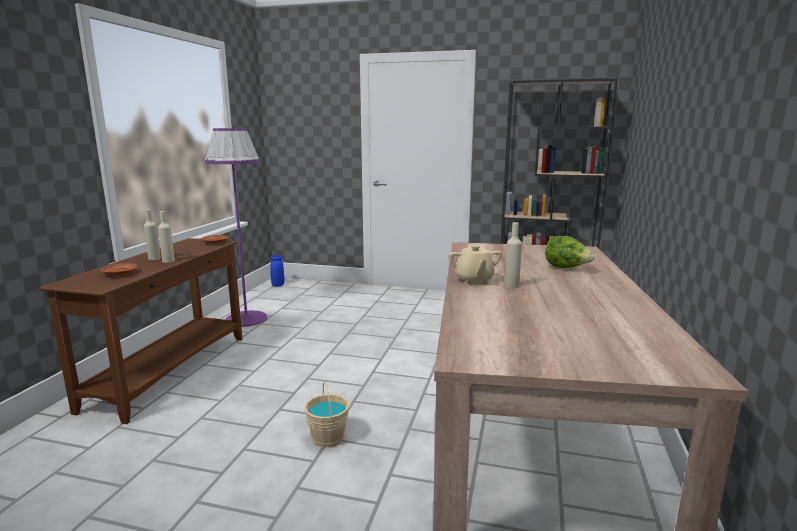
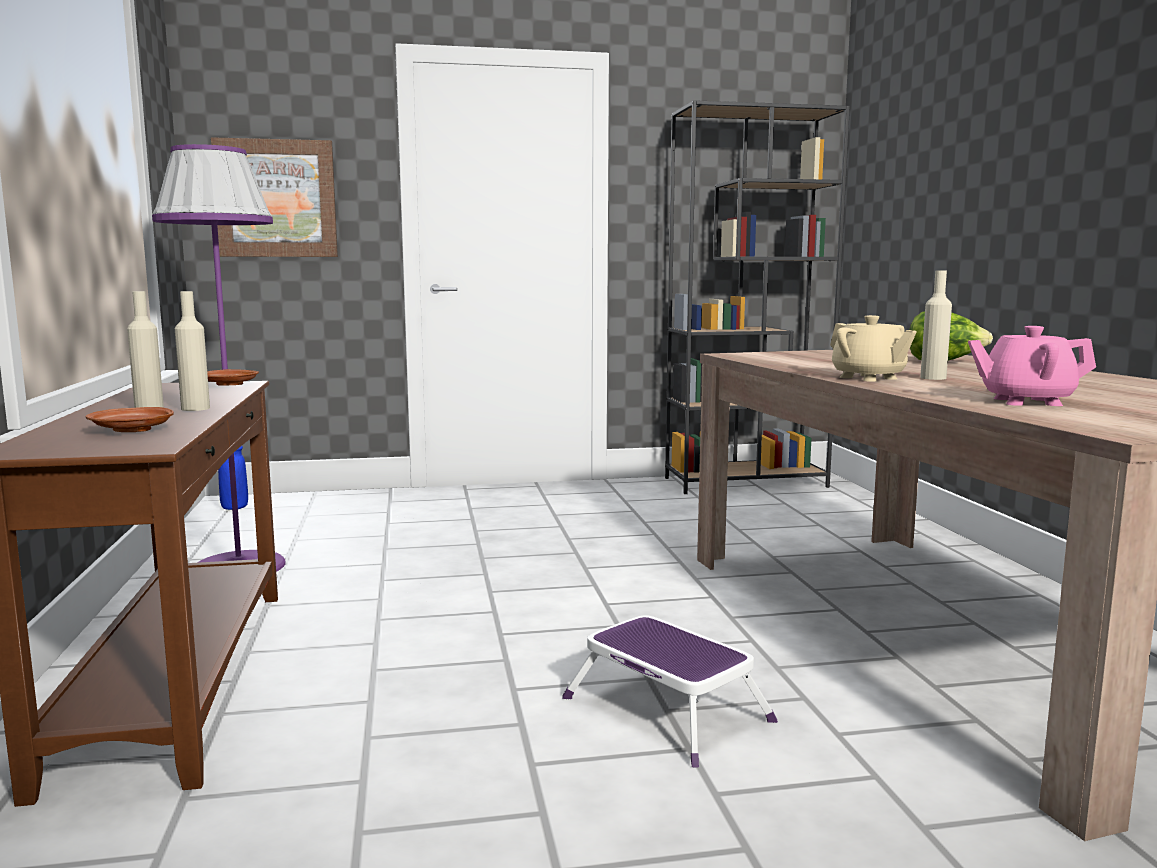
camera: 25 degrees left, 5 degrees down
(304, 136) = (276, 199): none -> picture
(328, 438) = (666, 709): beige bucket -> purple step ladder
(495, 319) = (1026, 401): none -> pink teapot

